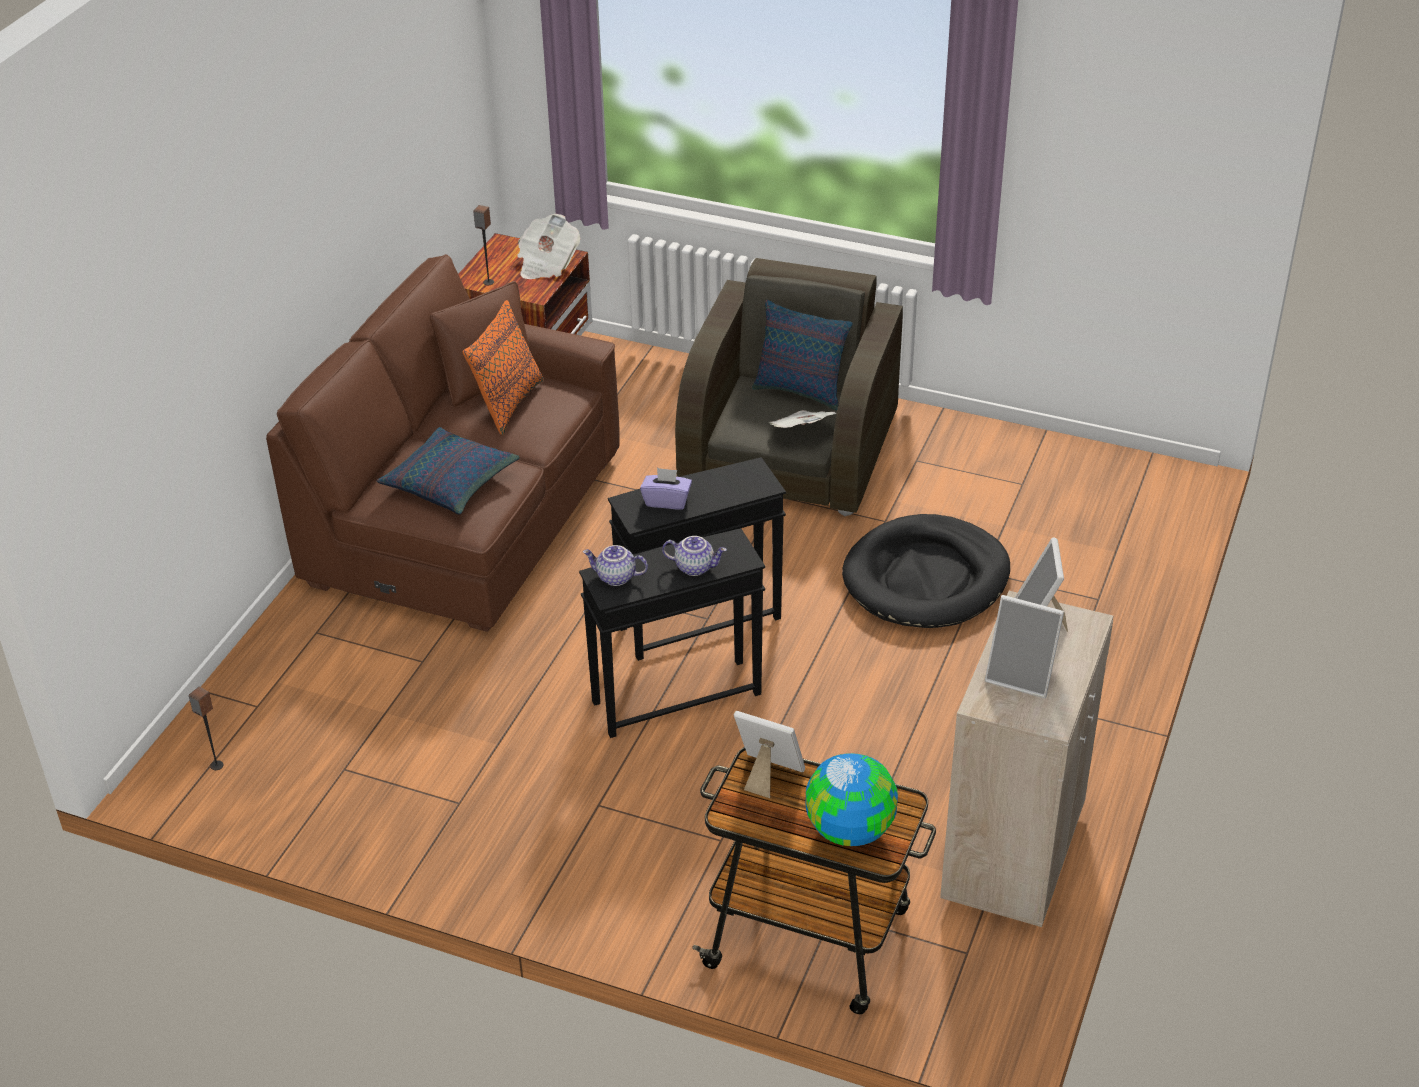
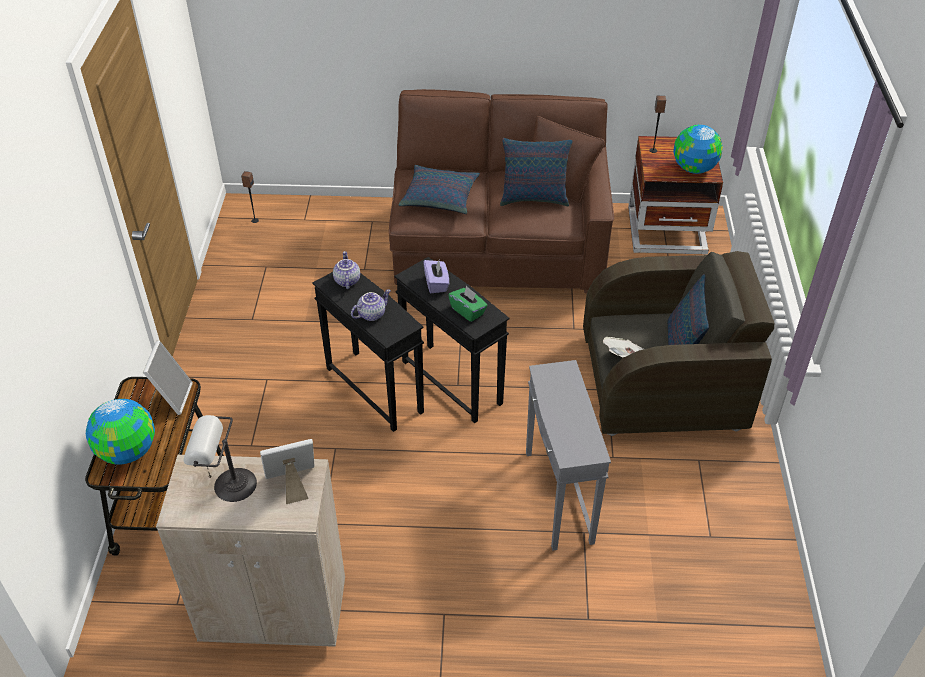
camera: 70 degrees right, 5 degrees up
(509, 404) = (534, 199): orange pillow -> blue pillow
(547, 264) = (693, 168): newspaper -> globe
(695, 567) = (371, 314): teapot -> teapot turned 120 degrees counterclockwise
(733, 486) = (468, 311): none -> green tissue box
(926, 578) = (558, 497): black dog bed -> grey side table
(1022, 676) = (226, 485): picture frame -> table lamp

